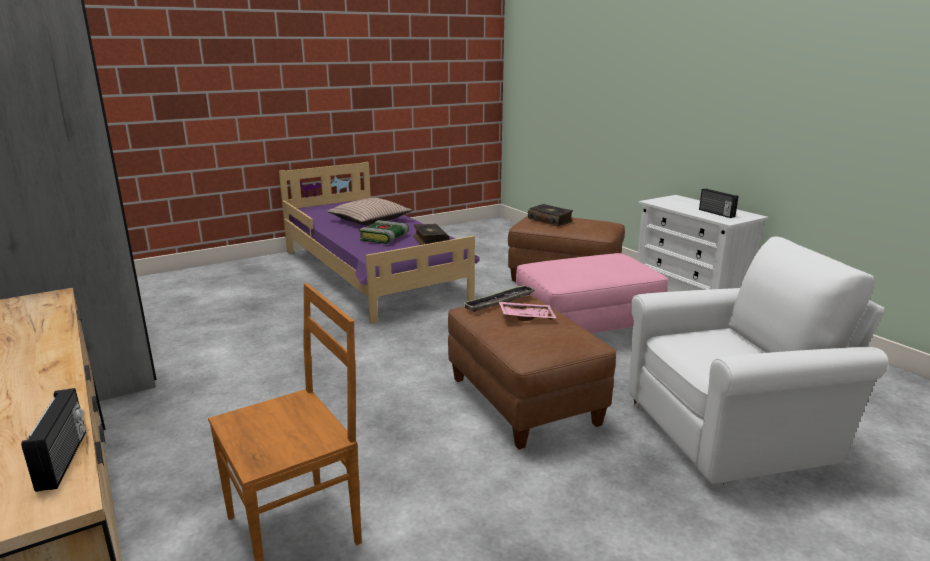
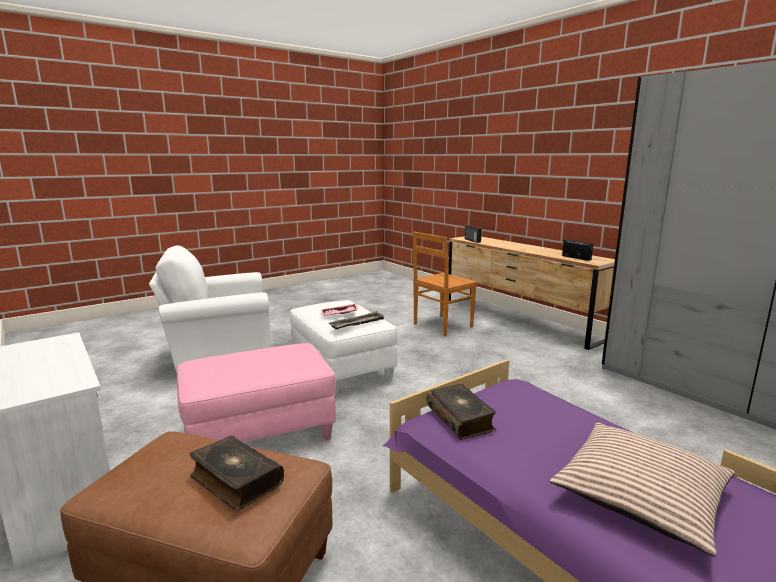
camera: 175 degrees right, 5 degrees down
(385, 238) = (537, 422): book -> none
(525, 402) = (341, 369): brown ottoman -> white ottoman
(716, 213) = (42, 353): radio -> radio (576, 257)

